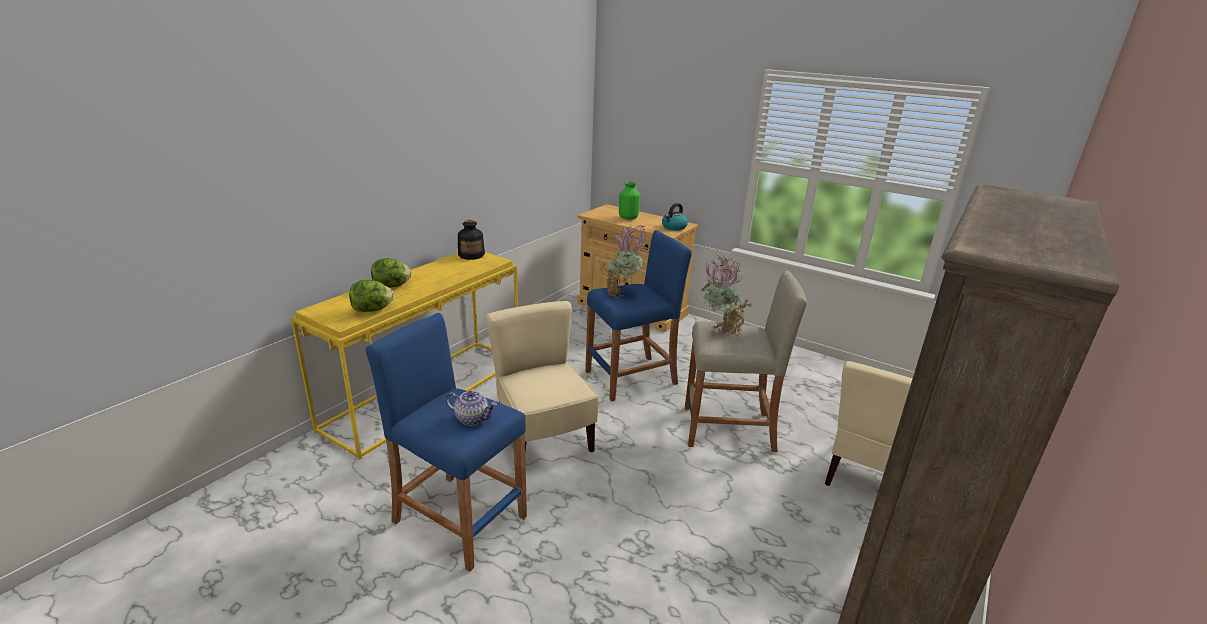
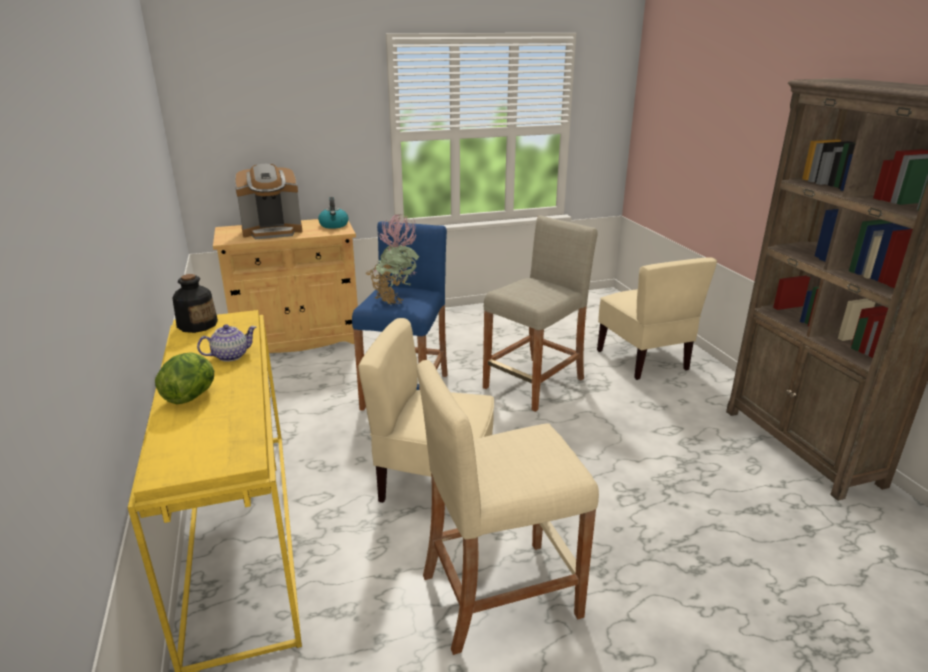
camera: 50 degrees left, 0 degrees up
(372, 310) = (241, 427): lettuce -> none
(459, 519) = (500, 594): blue stool -> beige stool
(472, 419) = (538, 451): teapot -> teapot (231, 355)
(628, 218) = (273, 231): green vase -> coffee machine
(720, 333) = (524, 291): potted plant -> none

